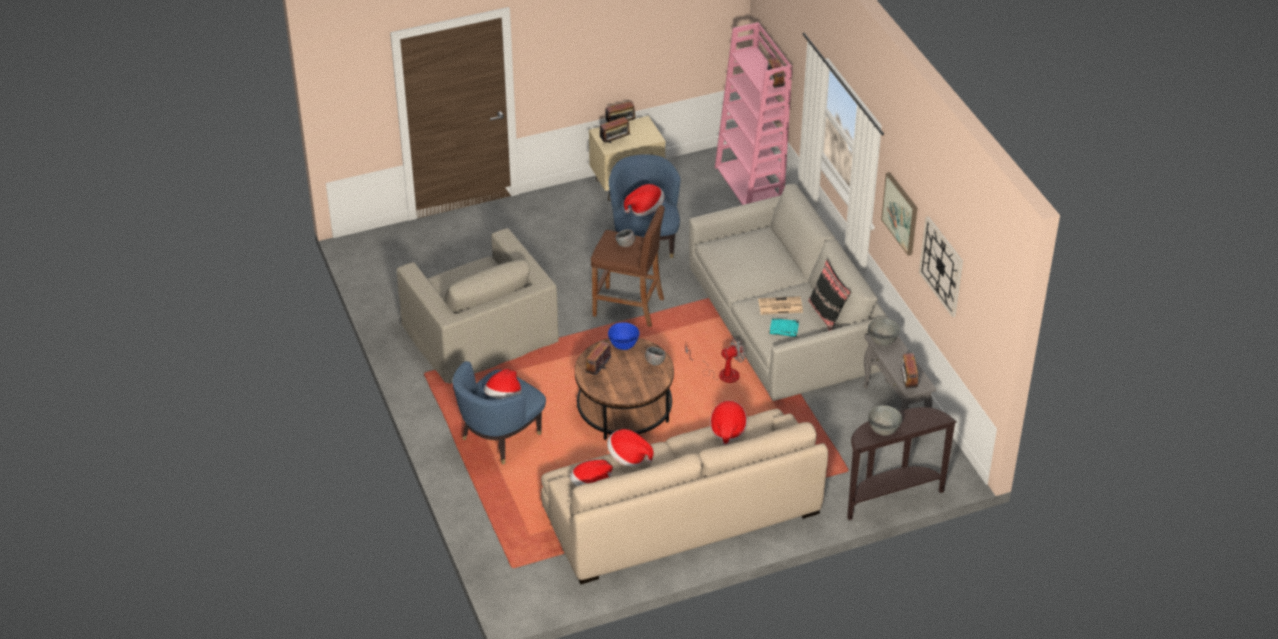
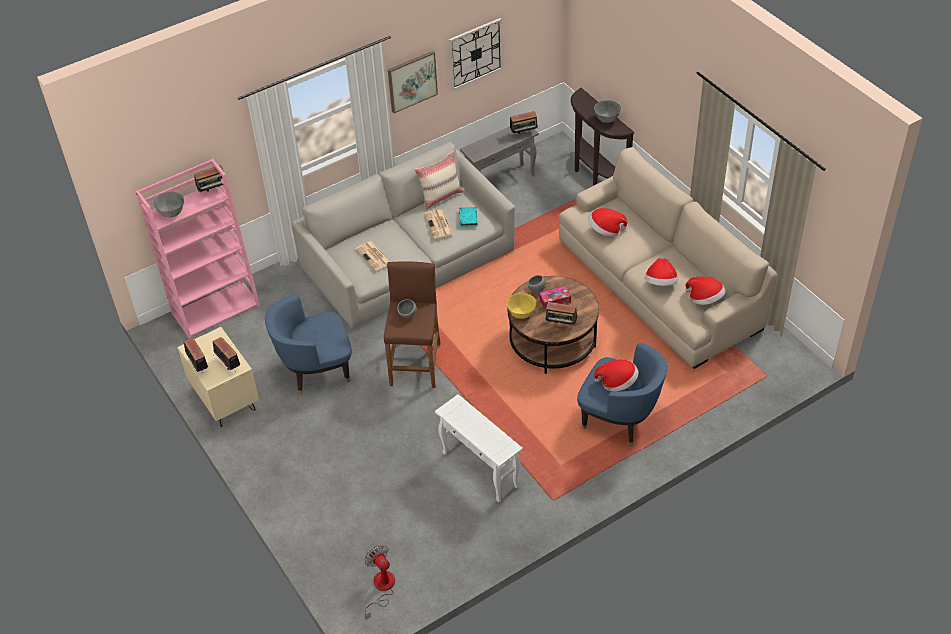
camera: 100 degrees left, 5 degrees up
(479, 331) = (480, 470): beige armchair -> white side table
(624, 345) = (521, 314): blue bowl -> yellow bowl
(634, 373) = (555, 300): none -> tissue box
(645, 209) = (318, 335): hat -> none
(722, 373) = (488, 287): fan -> fan (381, 588)
(744, 255) = (374, 256): none -> newspaper
(827, 314) = (441, 196): black pillow -> beige pillow
(882, 341) = (478, 152): grey bowl -> grey bowl (172, 213)

